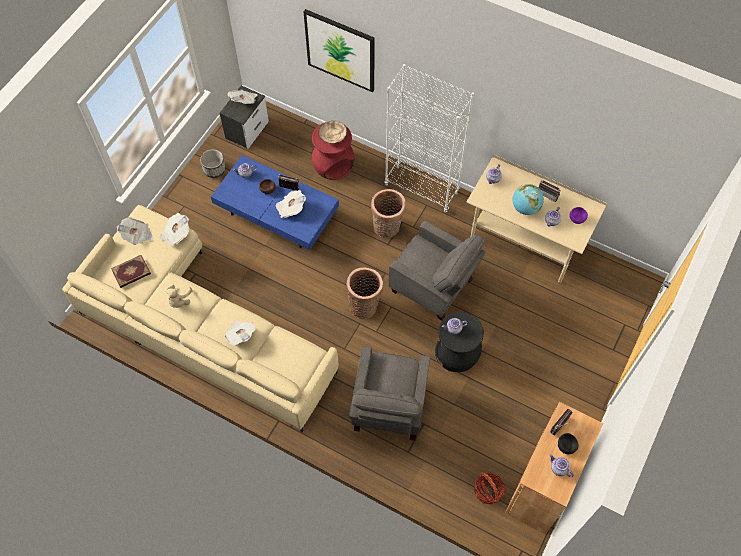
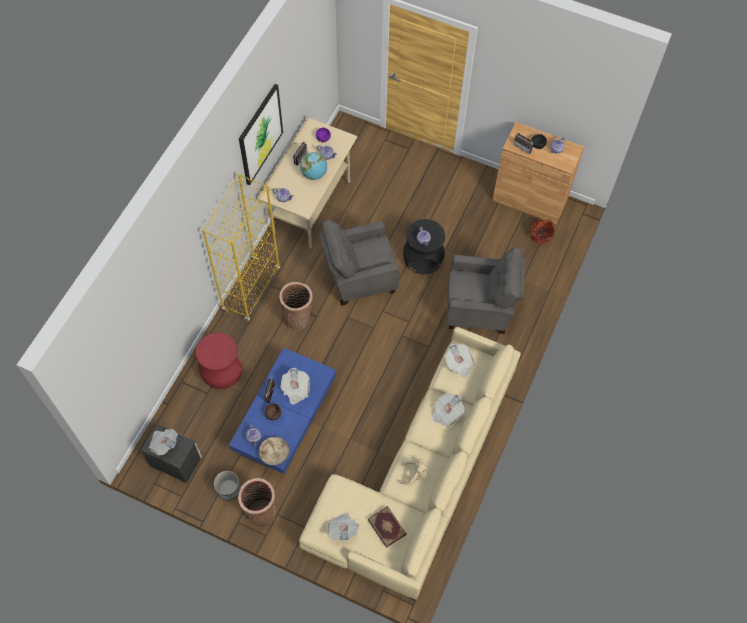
camera: 95 degrees left, 0 degrees up
(176, 234) = (338, 490): newspaper -> newspaper (459, 364)
(333, 136) = (215, 349): beige bowl -> beige bowl (274, 453)
(340, 50) = (163, 301): picture -> picture (260, 134)
(364, 305) = (383, 332): basket -> basket (260, 511)
(422, 188) = (251, 290): white bookcase -> yellow bookcase
(434, 286) = (359, 277): grey armchair -> grey armchair turned 135 degrees counterclockwise

